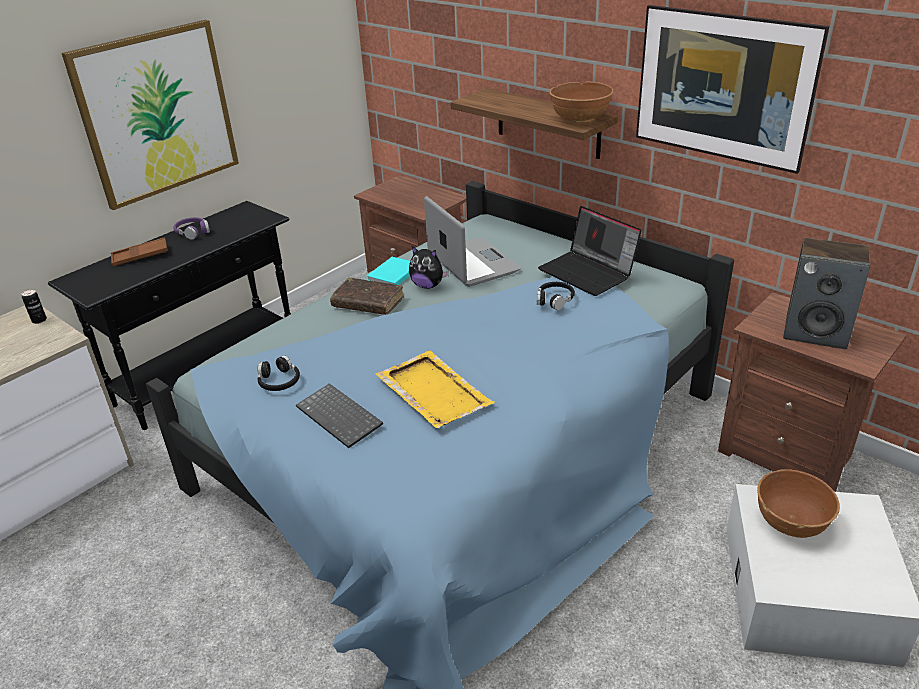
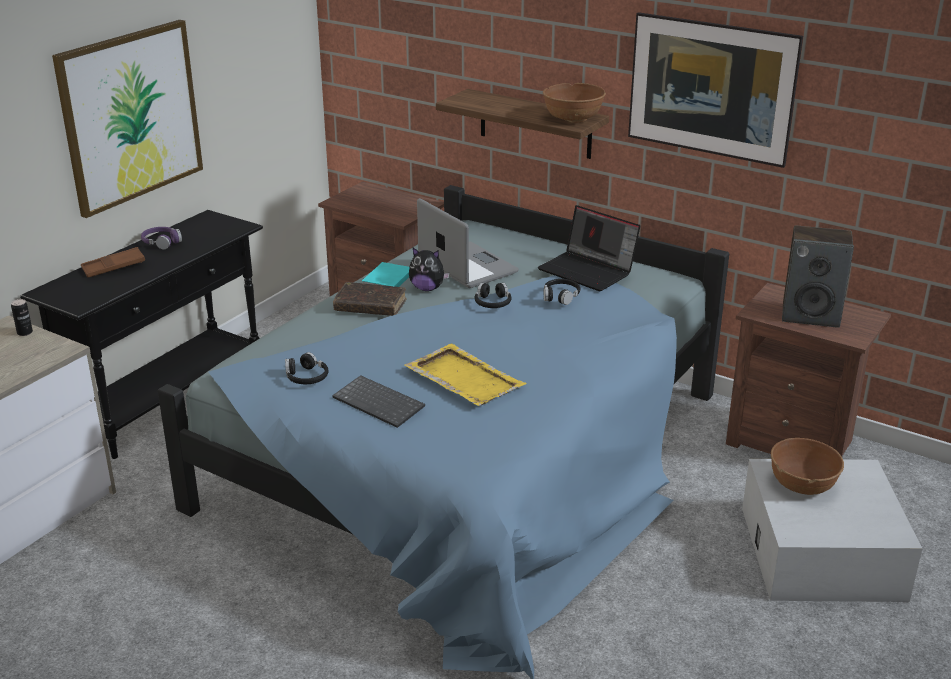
camera: 10 degrees left, 5 degrees down
(485, 304) = (492, 303): none -> black headphones

